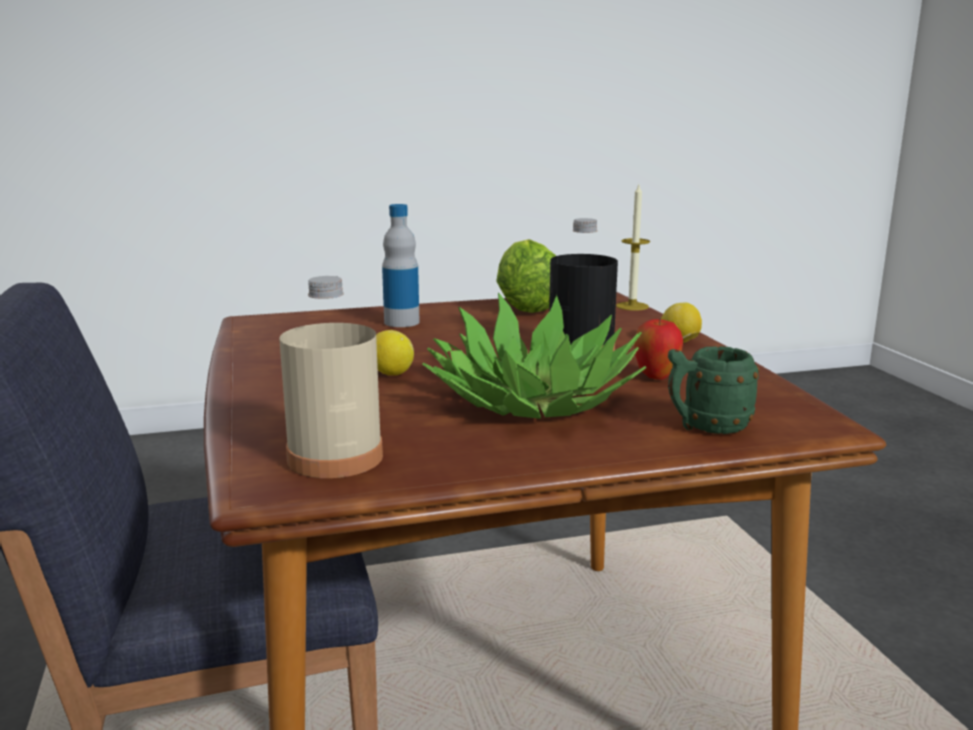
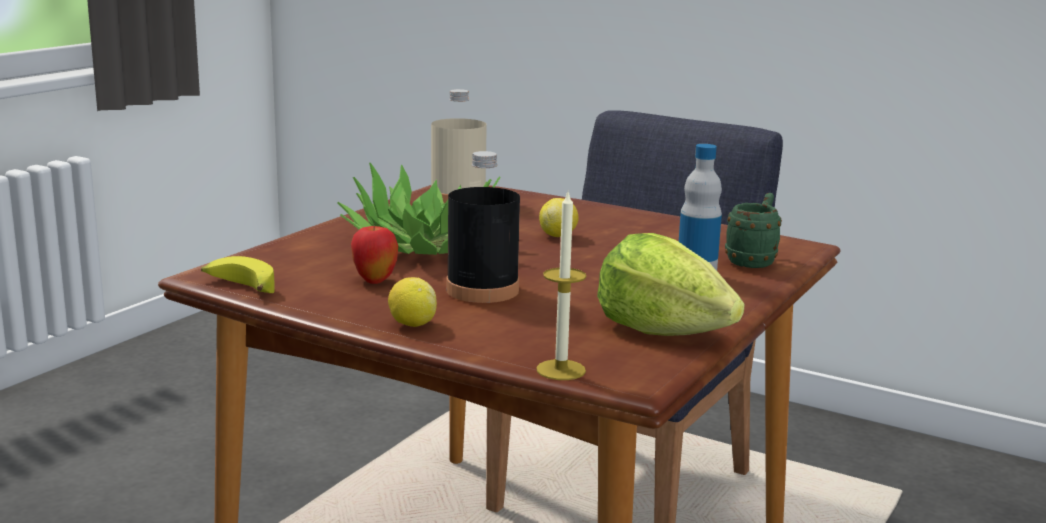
camera: 135 degrees right, 0 degrees up
(706, 427) = (288, 254): green mug -> green mug (753, 261)
(797, 403) = (239, 287): none -> banana

